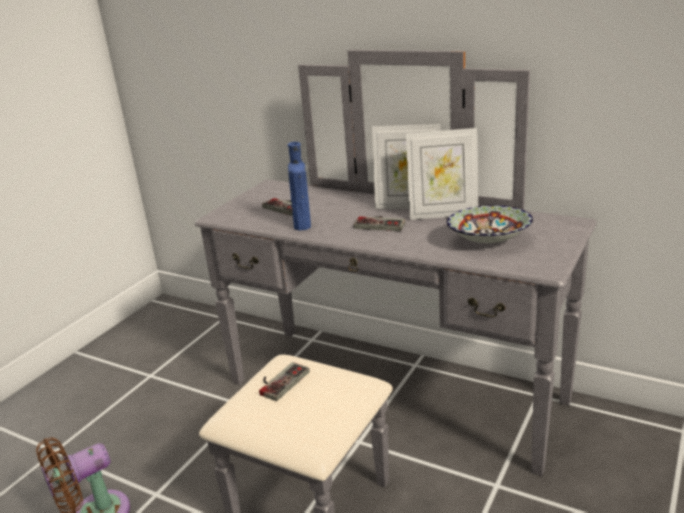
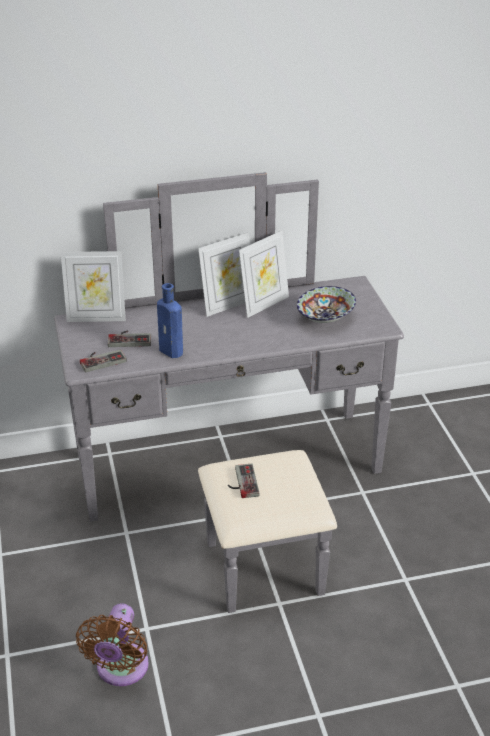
camera: 45 degrees left, 10 degrees up
(289, 187) = (96, 318): none -> picture frame
(381, 223) = (231, 328): game controller -> game controller (101, 359)

